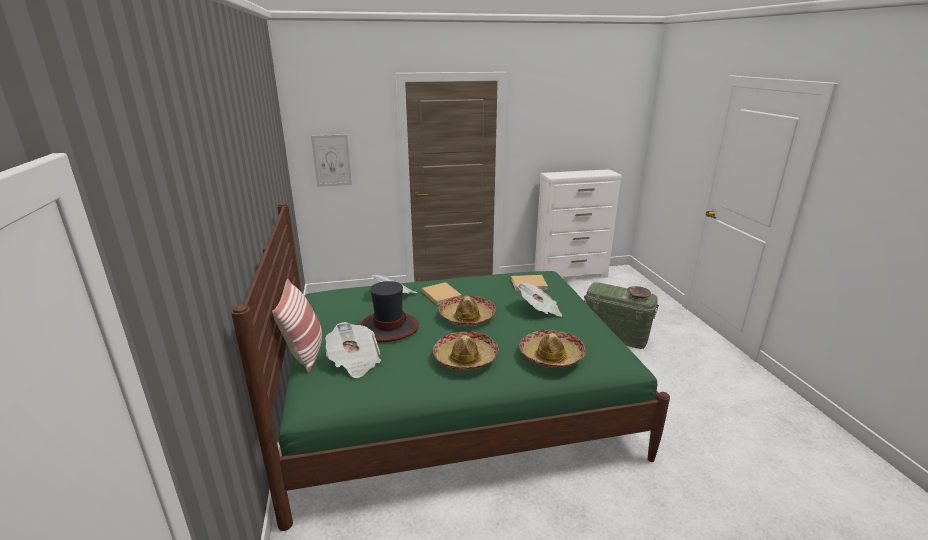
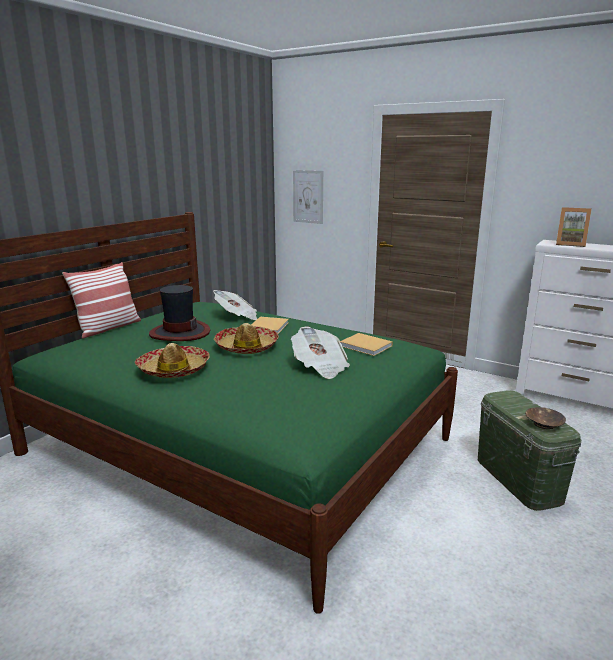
camera: 45 degrees right, 5 degrees down
(354, 362) = (112, 342): newspaper -> none
(551, 356) = (236, 399): hat -> none
(564, 174) = (570, 244): none -> picture frame

